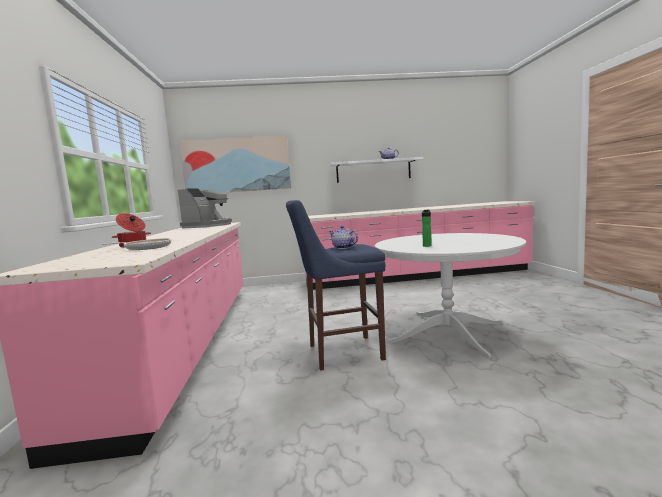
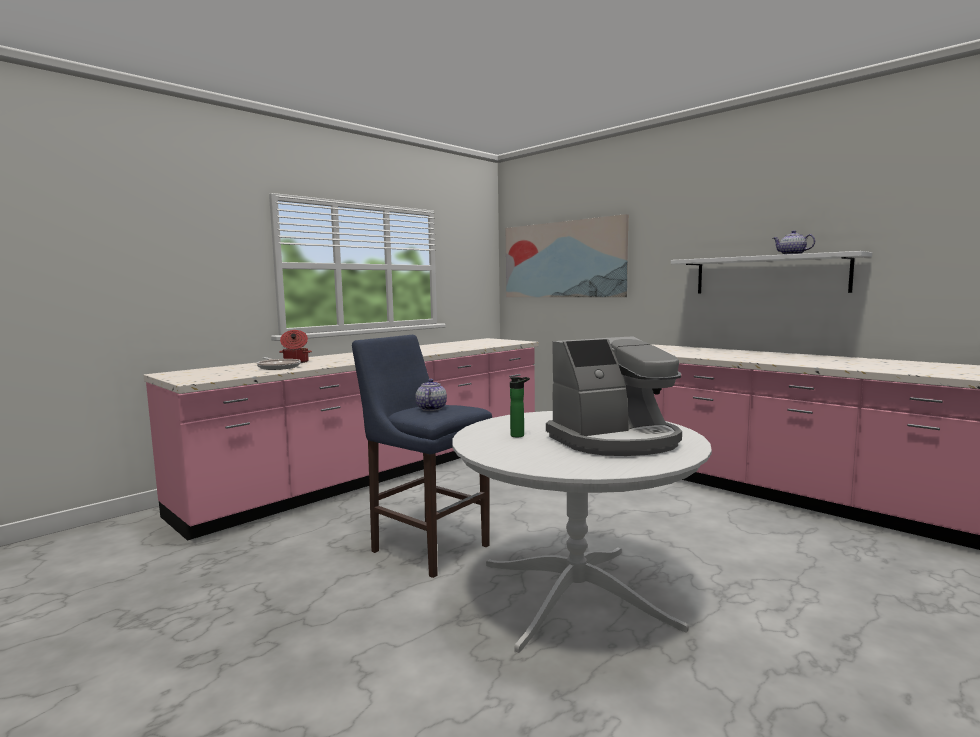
camera: 50 degrees right, 0 degrees up
(208, 226) = (484, 343): coffee machine -> coffee machine (616, 441)

